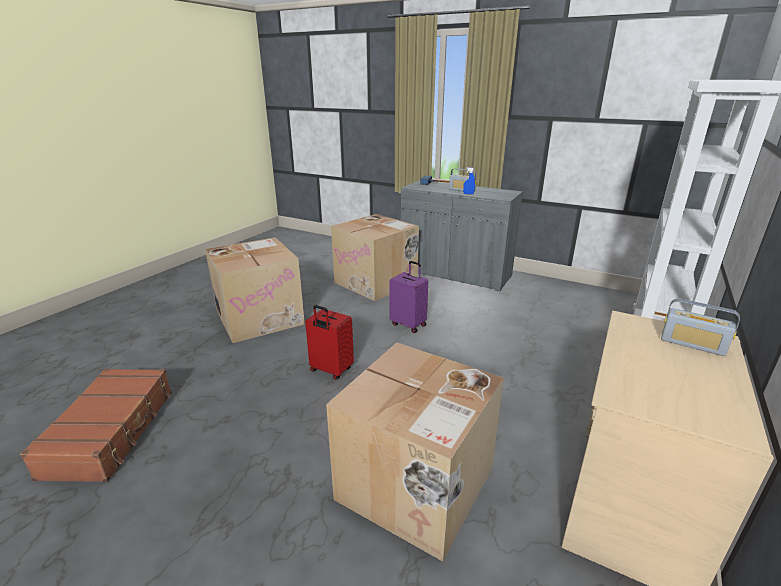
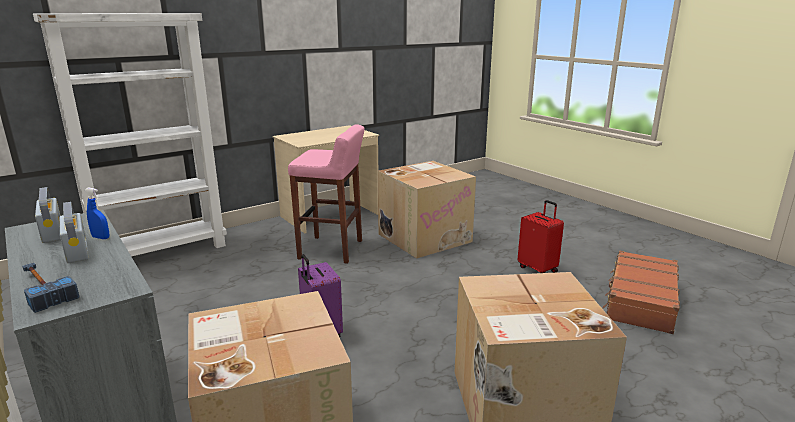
camera: 155 degrees left, 5 degrees down
(330, 370) = (444, 304): red suitcase -> red suitcase (538, 269)
(508, 410) = (332, 250): none -> pink stool
(692, 344) = (300, 136): radio -> radio (52, 233)

